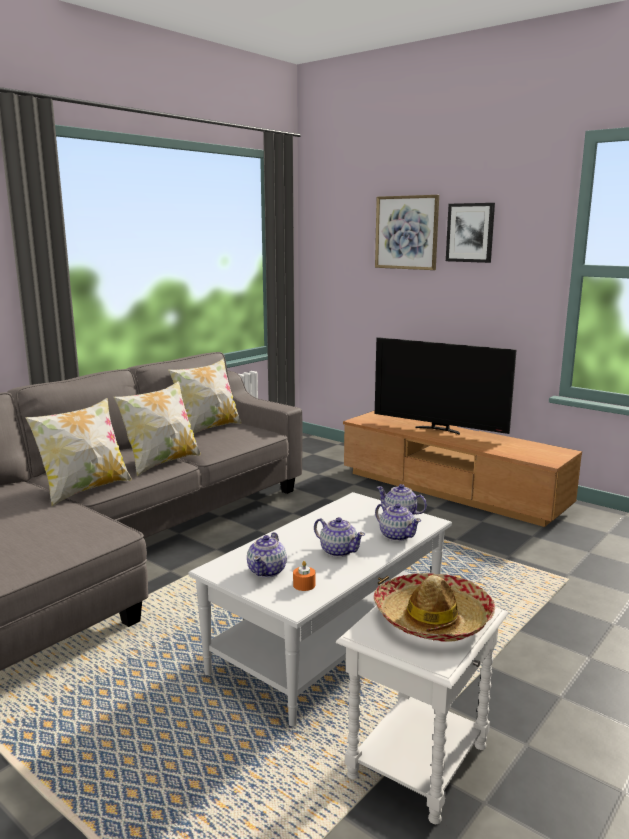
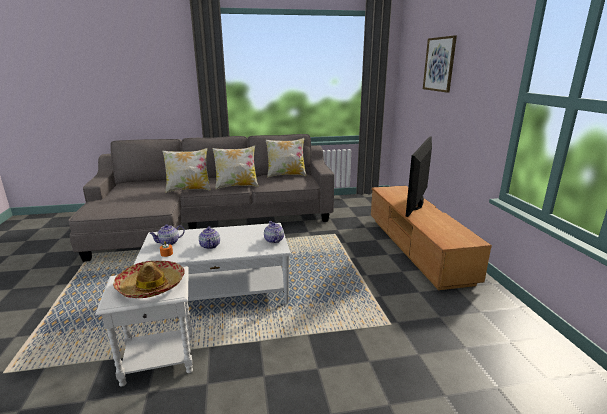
camera: 40 degrees right, 5 degrees up
(396, 535) = (248, 249): teapot -> none
(439, 429) = (418, 205): television -> television turned 45 degrees clockwise
(470, 232) = (468, 64): picture -> none

